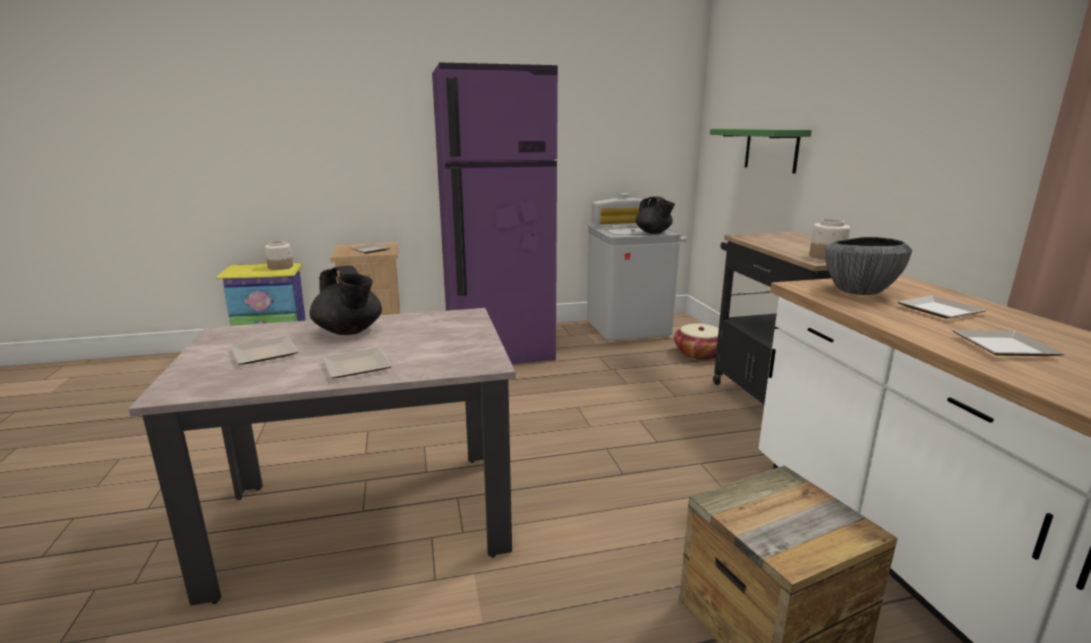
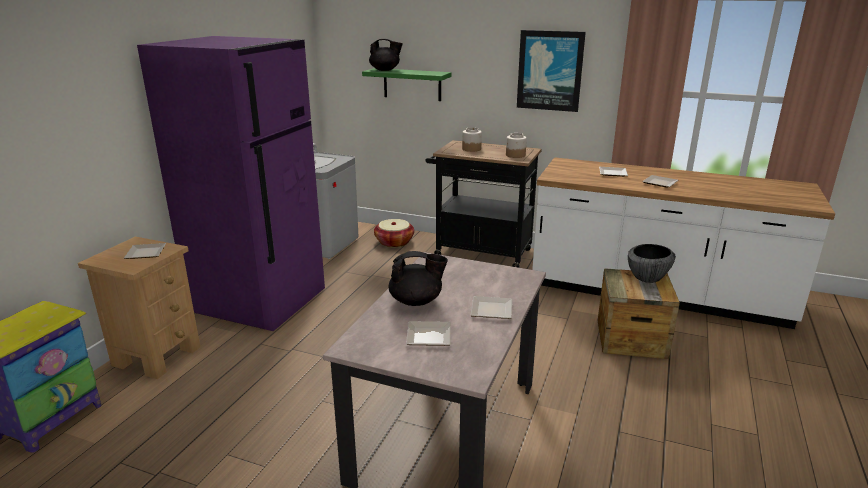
camera: 55 degrees left, 5 degrees up
(281, 267) = (45, 312): jar -> jar (471, 149)
(654, 232) = (334, 160): black teapot -> black teapot (385, 70)
(859, 291) = (572, 172): bowl -> bowl (647, 278)
(940, 118) = (550, 70): none -> picture

